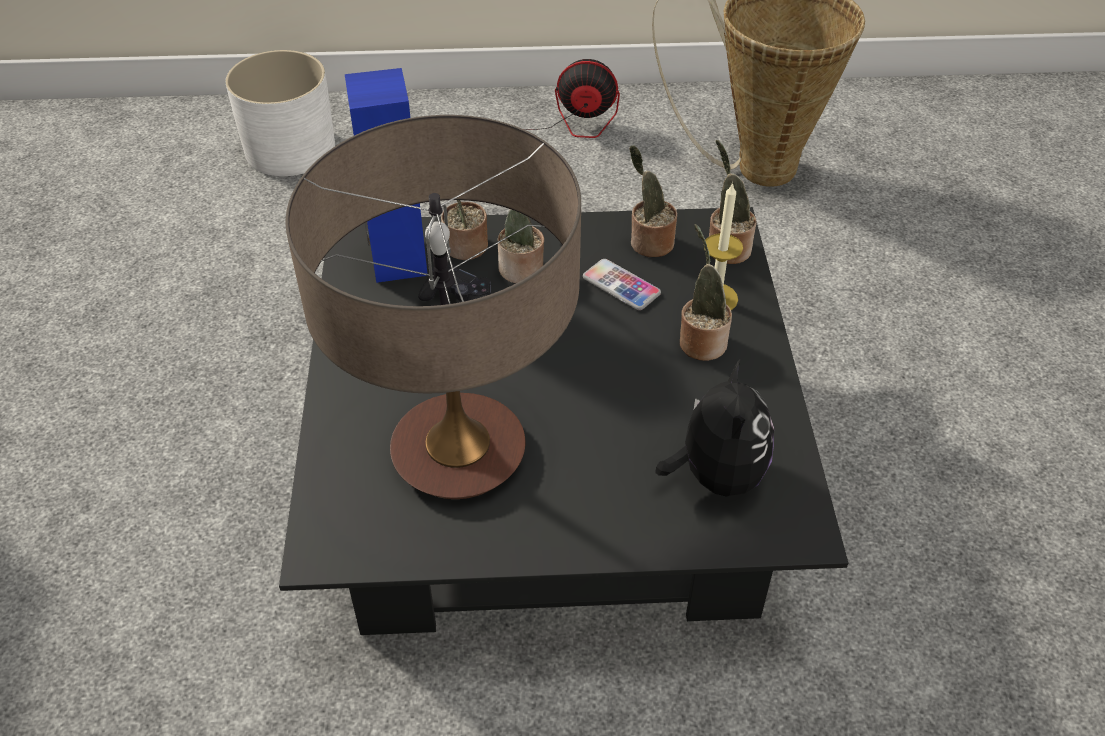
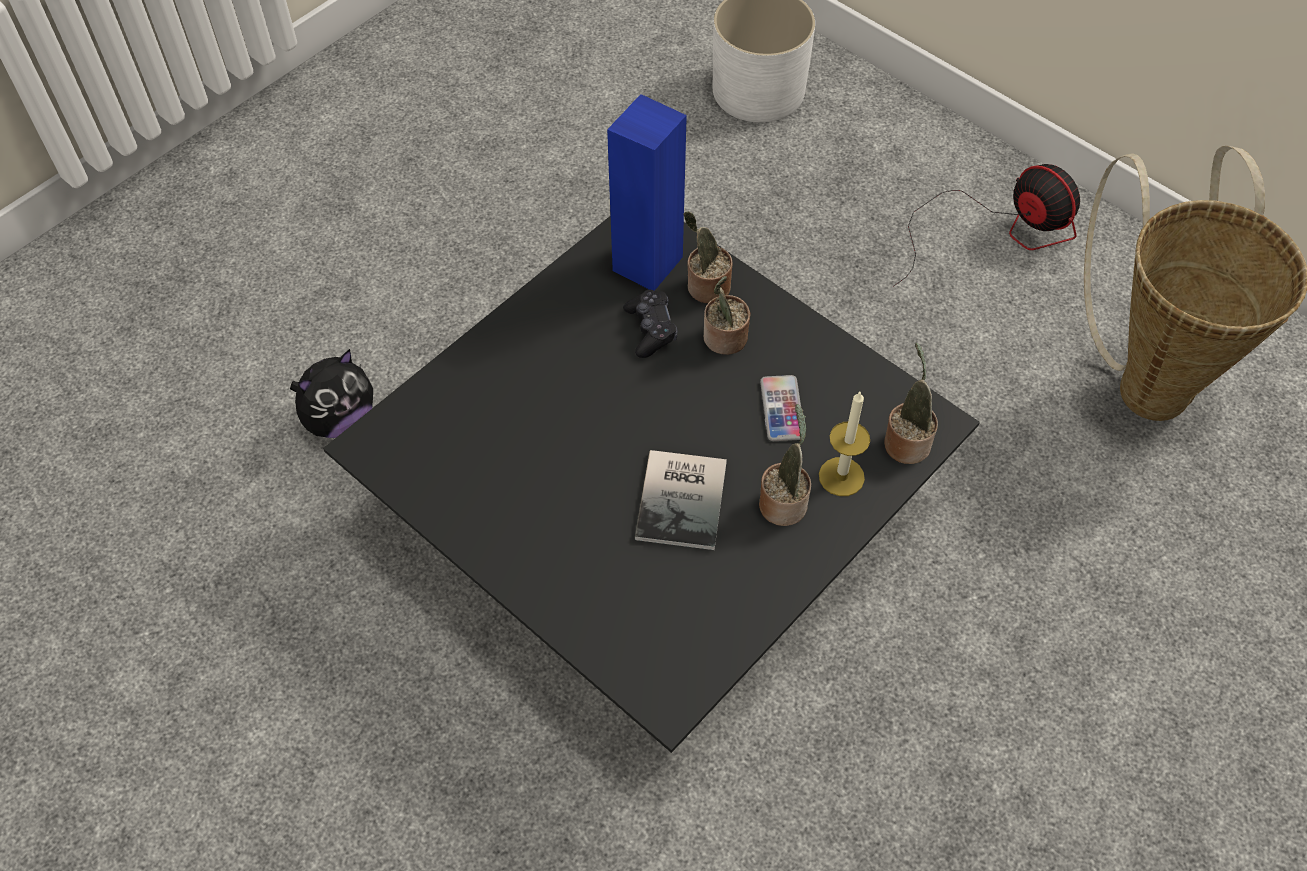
camera: 45 degrees right, 10 degrees up
(459, 453) = (518, 448): table lamp -> none
(632, 390) = (685, 498): none -> book
(648, 243) = (849, 389): potted plant -> none
(716, 475) = (662, 610): plush toy -> plush toy (339, 419)

